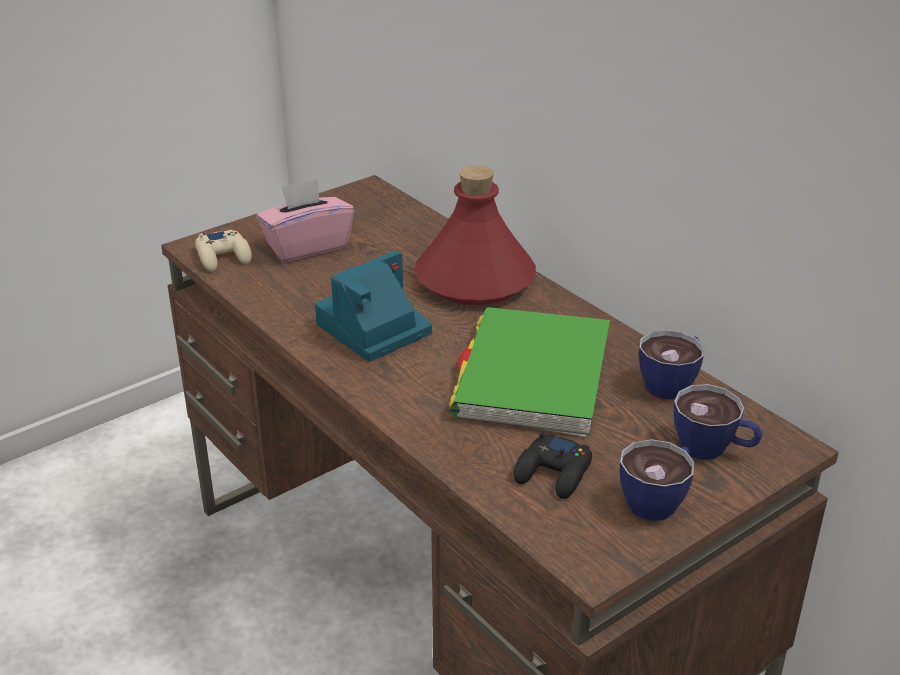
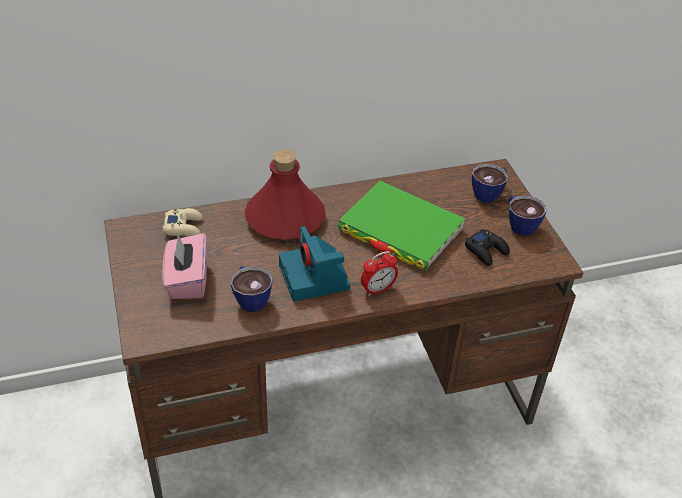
camera: 70 degrees left, 10 degrees up
(224, 256) = (170, 327): beige game controller -> beige game controller (184, 227)
(384, 385) = (377, 289): none -> alarm clock
(672, 383) = (430, 184): cup -> cup (250, 298)

